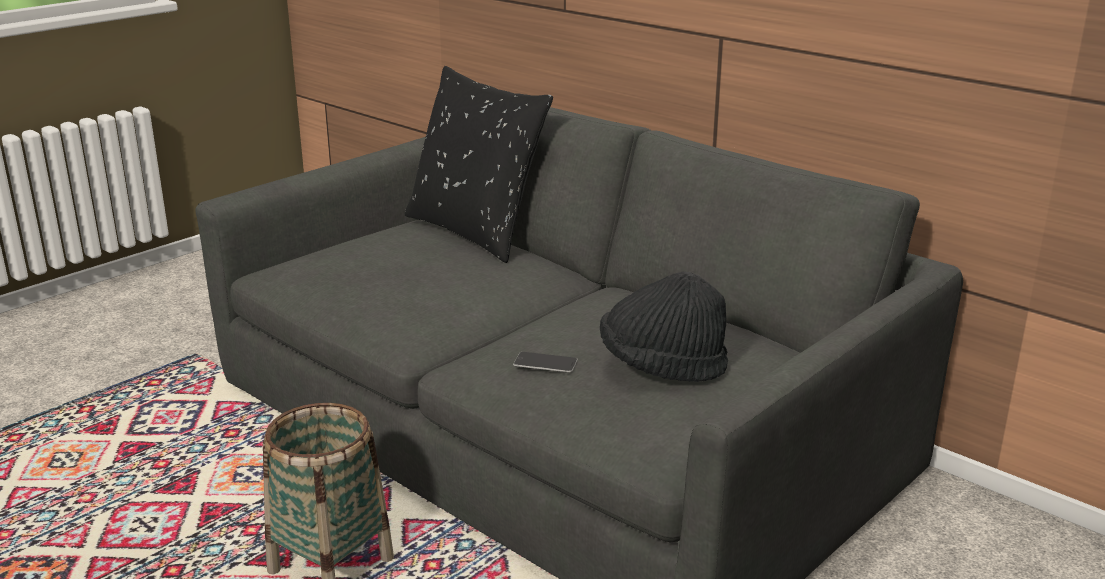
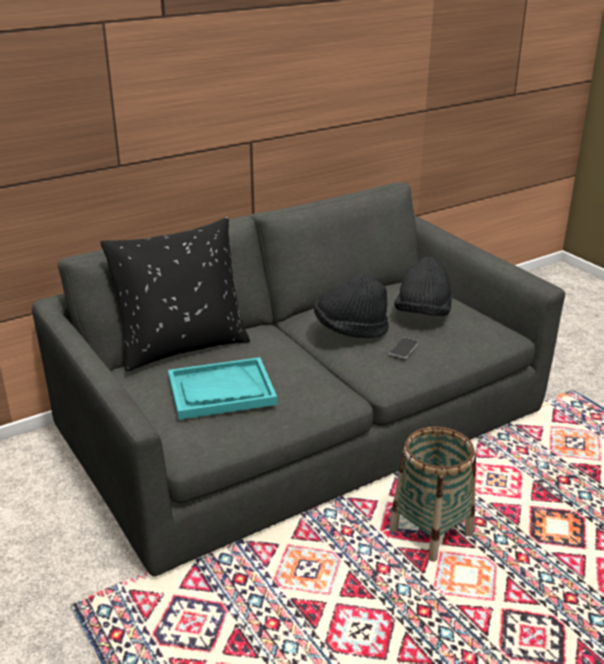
camera: 75 degrees left, 5 degrees up
(378, 263) = (221, 391): none -> turquoise tray
(573, 317) = (350, 330): none -> black hat

